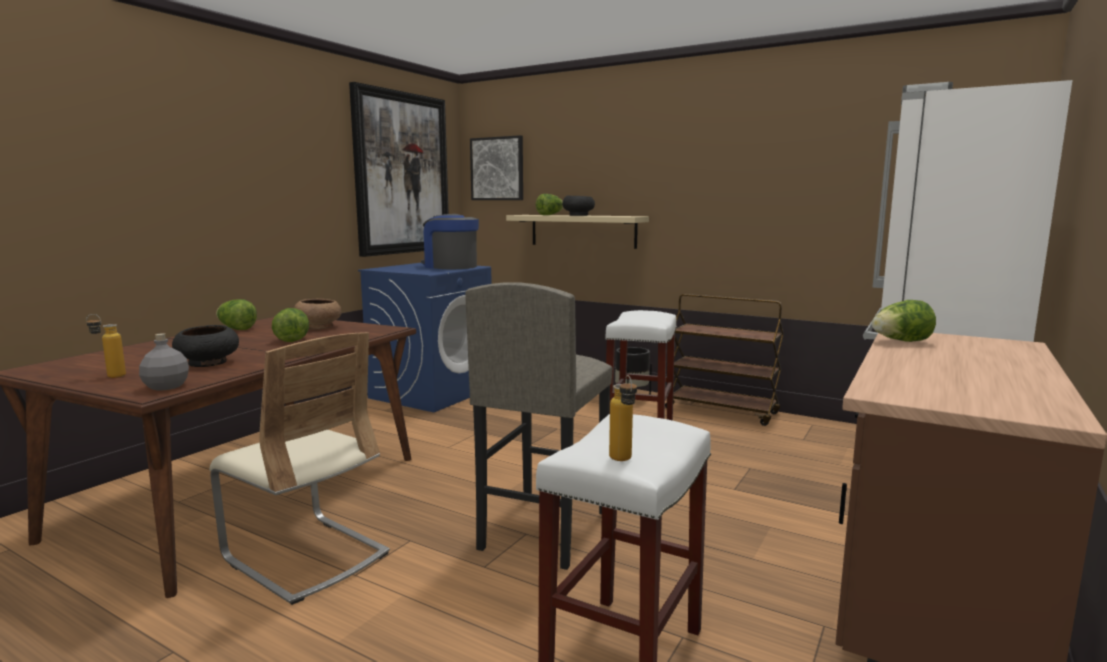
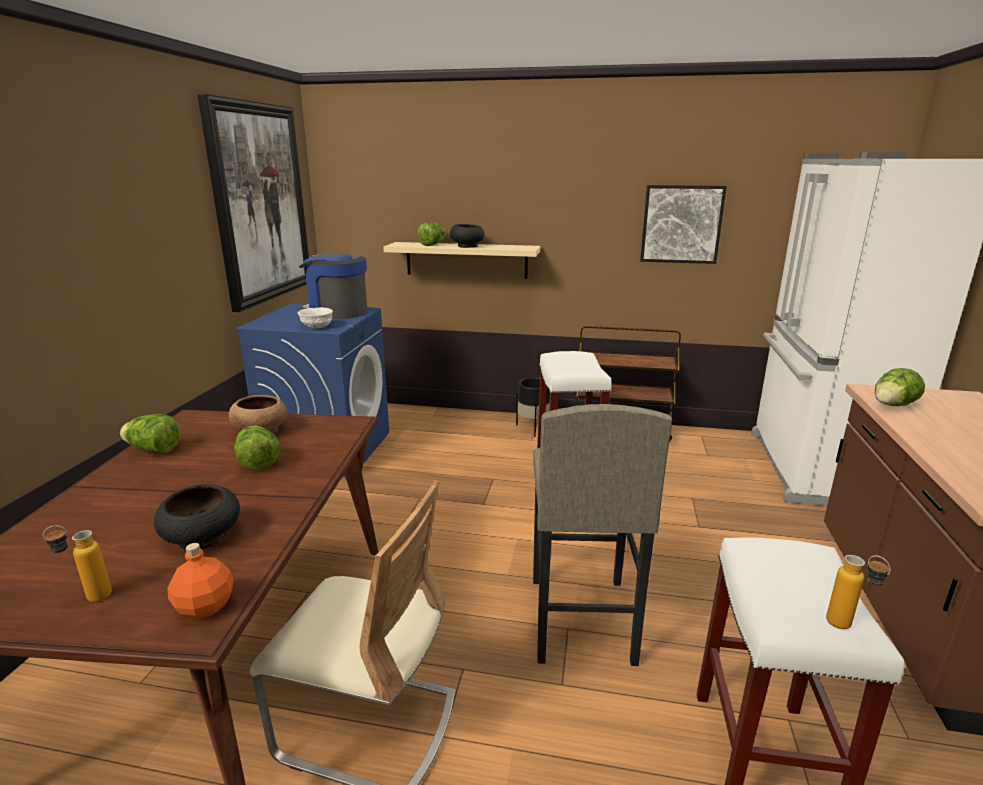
camera: 20 degrees left, 10 degrees up
(167, 387) = (205, 606): grey bottle -> orange bottle
(420, 271) = (316, 327): none -> white bowl
(497, 169) = (359, 189): picture -> picture (681, 224)

